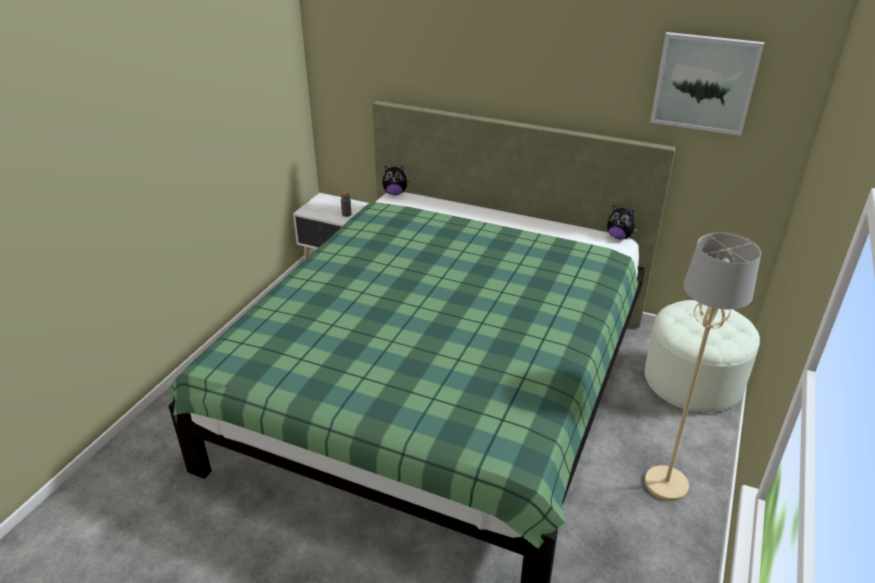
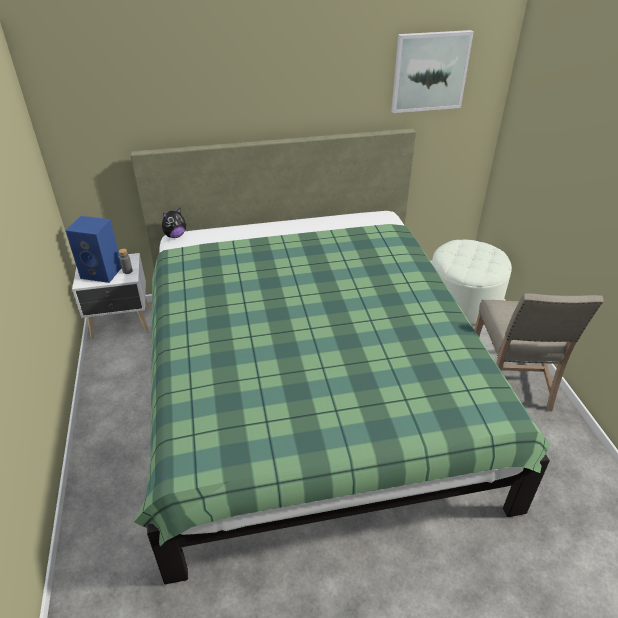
camera: 35 degrees left, 5 degrees up
(327, 208) = (103, 272): none -> blue speaker
(619, 237) = (383, 212): plush toy -> none
(665, 484) = (511, 382): beige floor lamp -> beige chair

